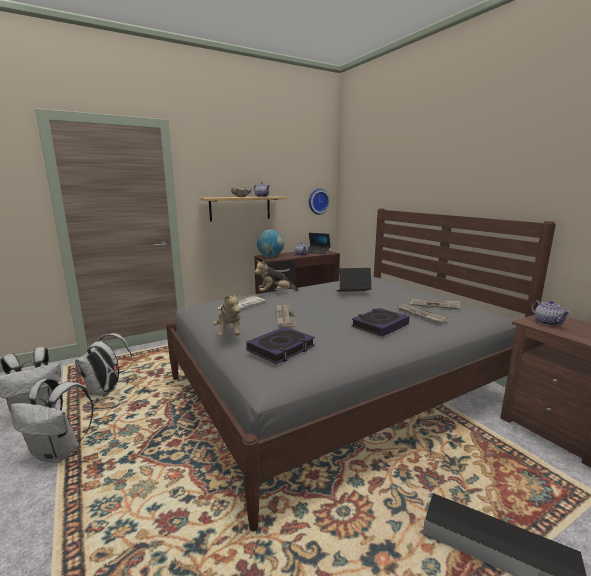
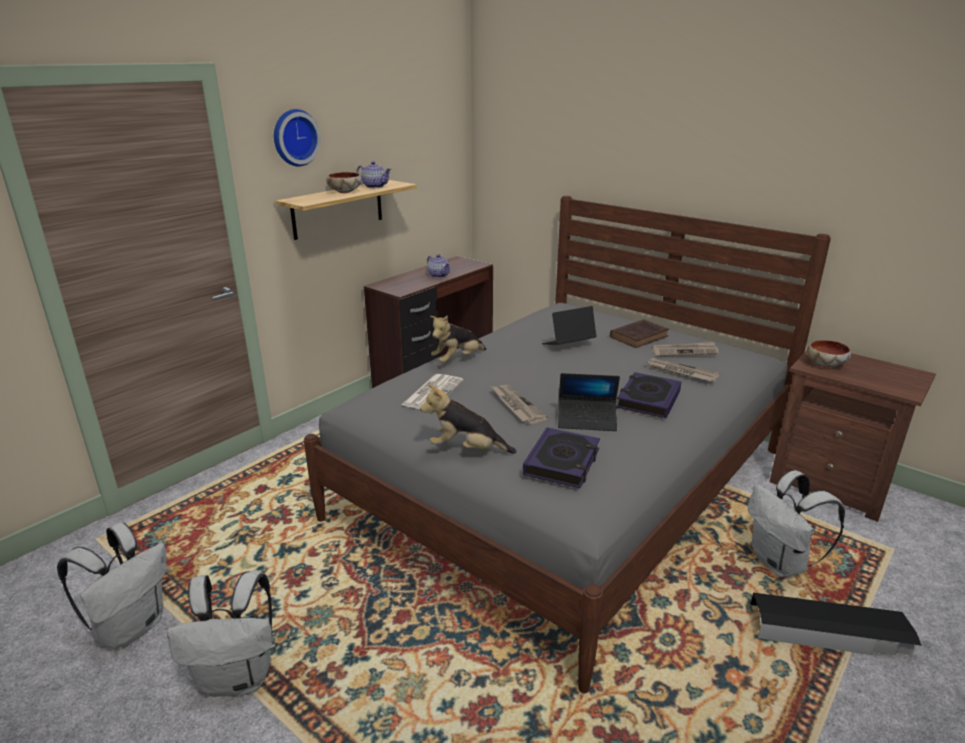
camera: 20 degrees left, 10 degrees up
(106, 390) = (220, 564): white backpack -> white backpack (780, 563)
(229, 333) = (466, 449): plush toy -> plush toy turned 135 degrees clockwise
(271, 256) = (394, 285): globe -> none
(317, 252) = (458, 266): laptop -> laptop (587, 420)
(318, 201) = (447, 179): wall clock -> wall clock (294, 137)
(408, 294) = (640, 336): none -> brown book
(547, 322) = (825, 364): teapot -> bowl

